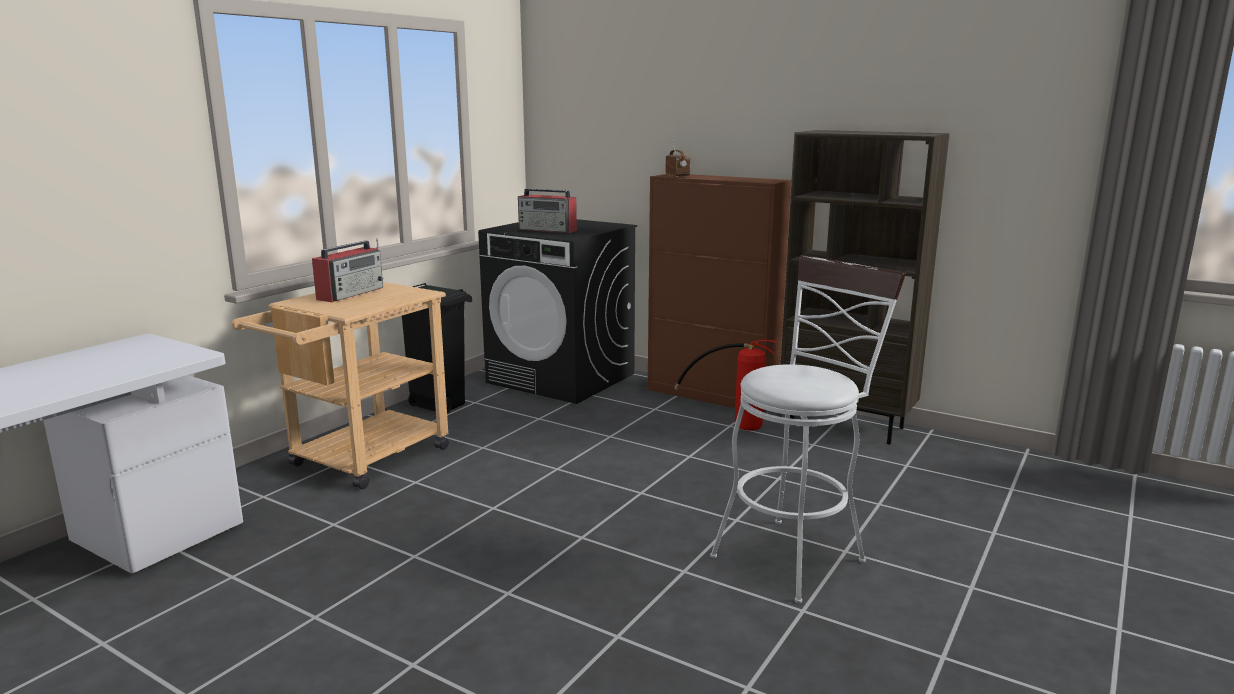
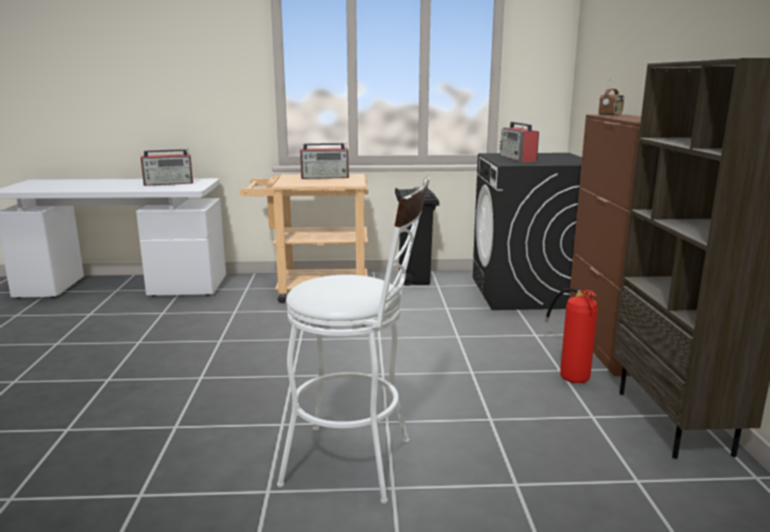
camera: 55 degrees right, 0 degrees up
(106, 360) = (169, 183): none -> radio

